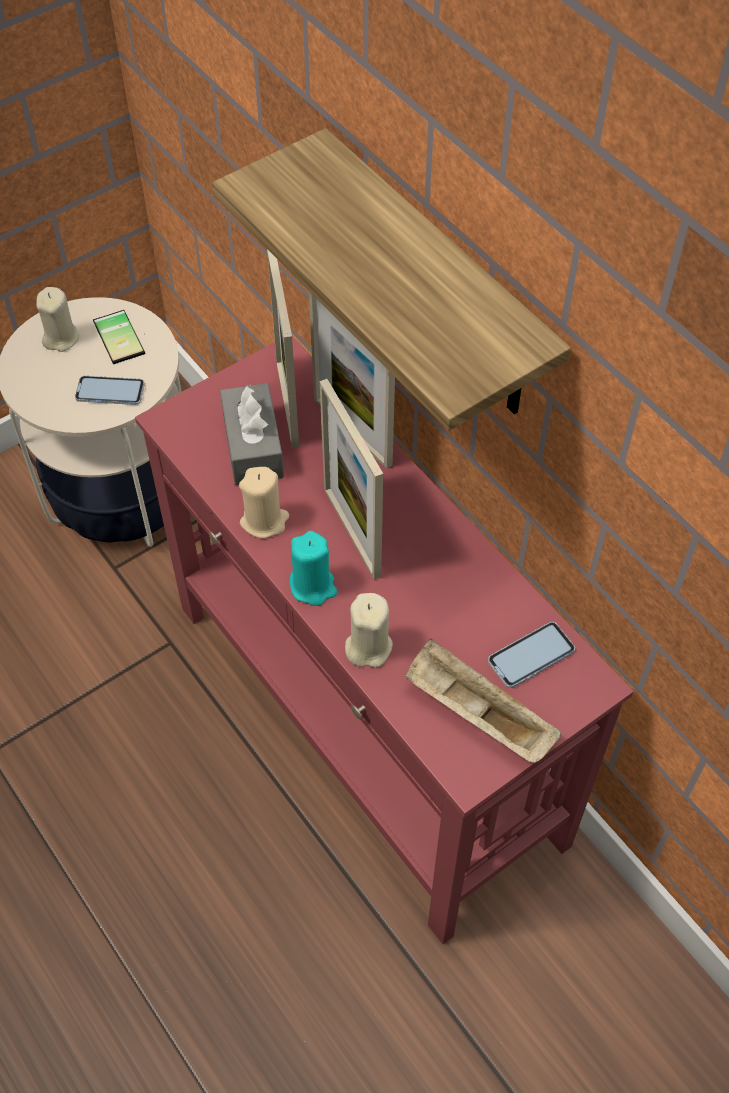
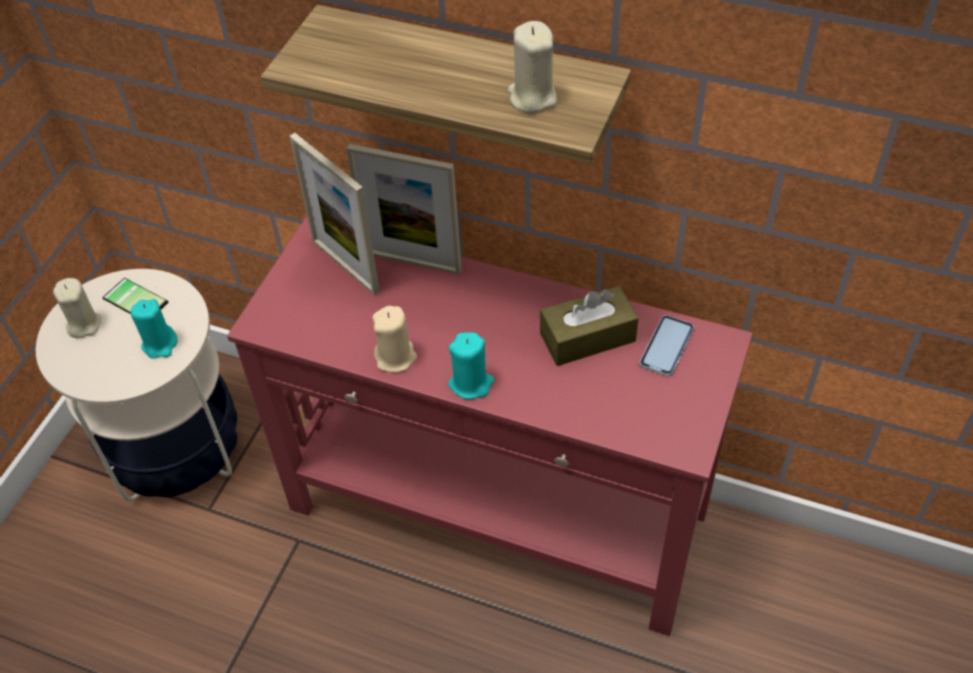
camera: 30 degrees left, 5 degrees down
(110, 391) = (160, 344): phone -> turquoise candle
(253, 446) = (343, 309): grey tissue box -> none
(352, 532) = (469, 331): picture frame -> none
(368, 646) = (547, 403): beige candle -> beige candle (532, 97)
(460, 602) = (587, 337): none -> brown tissue box
(476, 715) = (661, 407): beige tray -> none

